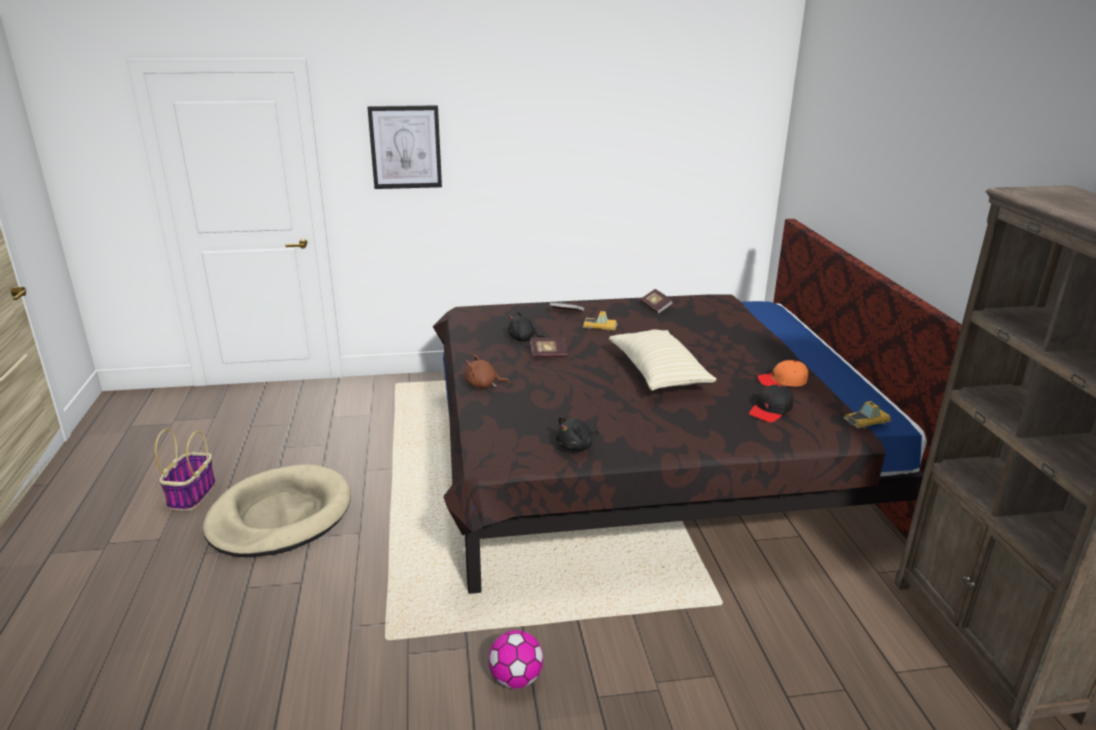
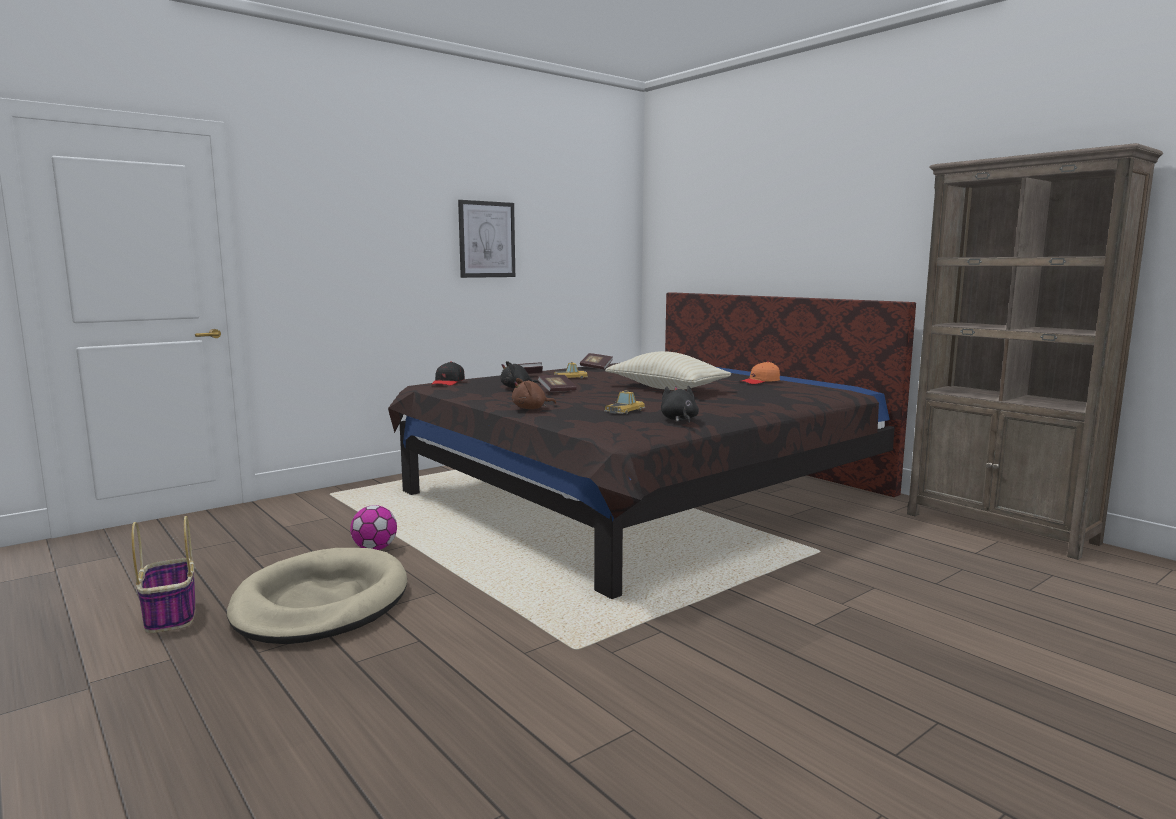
camera: 30 degrees left, 15 degrees down
(405, 147) = (331, 226): picture -> picture (486, 239)
(516, 678) = (734, 636): football -> football (375, 549)
(576, 446) = (679, 420): black plush toy -> black plush toy turned 150 degrees clockwise
(771, 410) = (780, 391): black cap -> black cap (448, 382)
(867, 421) = (848, 388): toy car -> toy car (625, 410)

